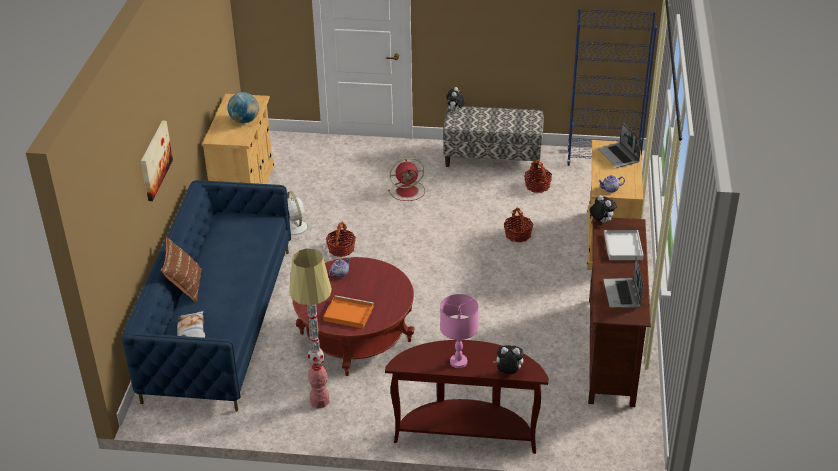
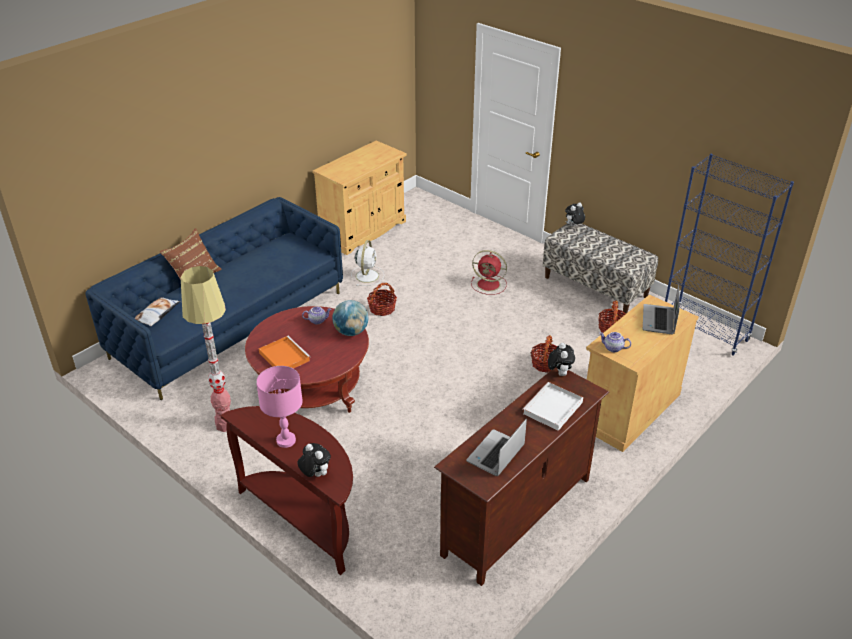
camera: 35 degrees right, 0 degrees up
(155, 160) = (207, 156): picture -> none
(244, 121) = (364, 165): globe -> globe (351, 332)

